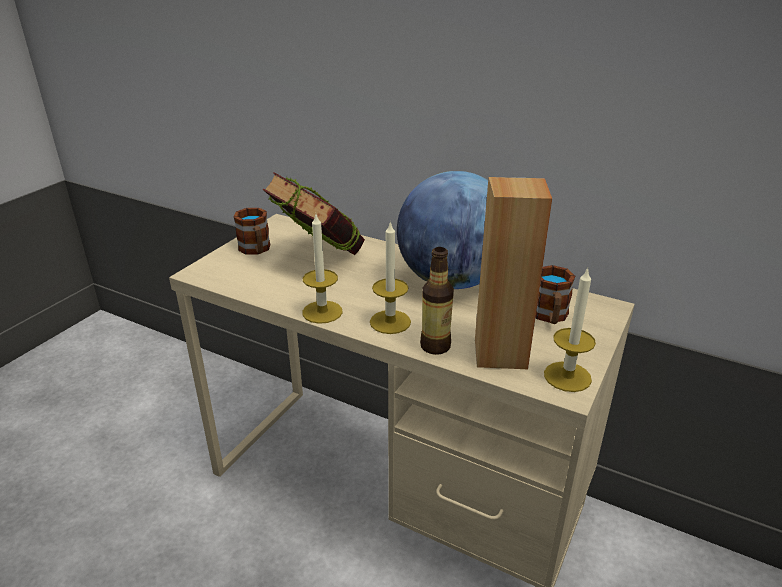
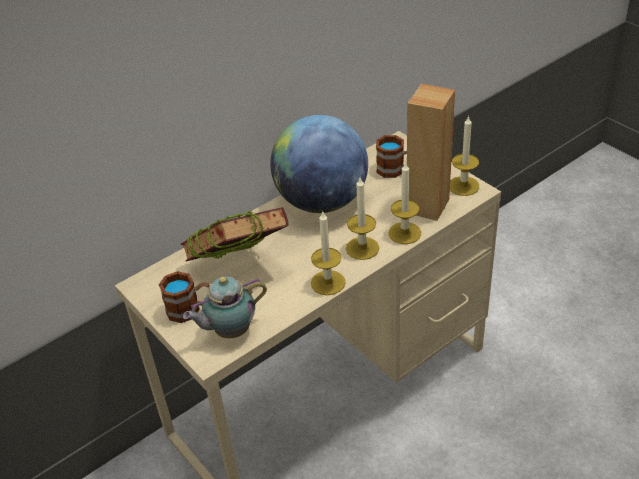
camera: 65 degrees left, 10 degrees up
(233, 274) = (230, 331): none -> teapot
(435, 346) = (404, 233): bottle -> candle

